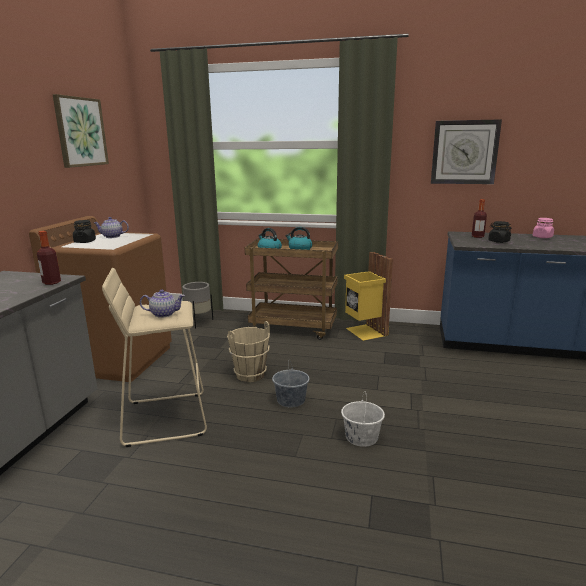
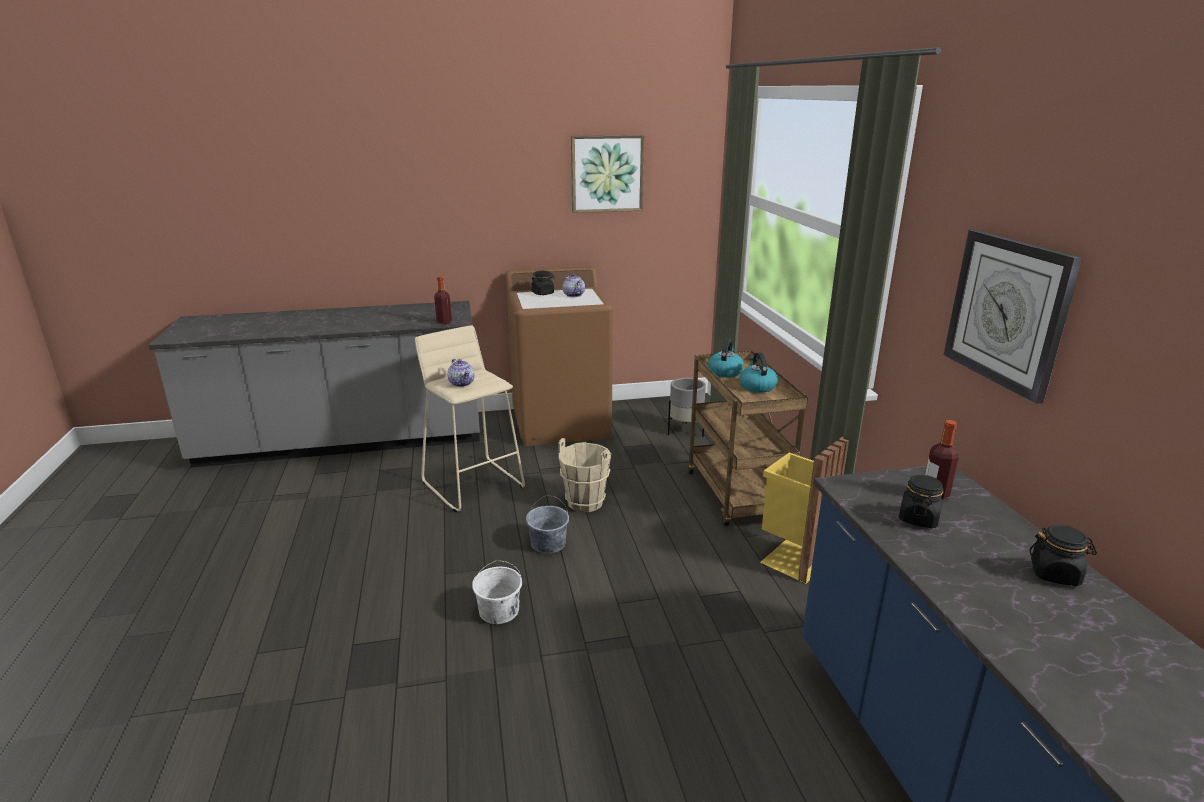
camera: 65 degrees right, 5 degrees up
(542, 237) = (1055, 574): pink jar -> black jar

